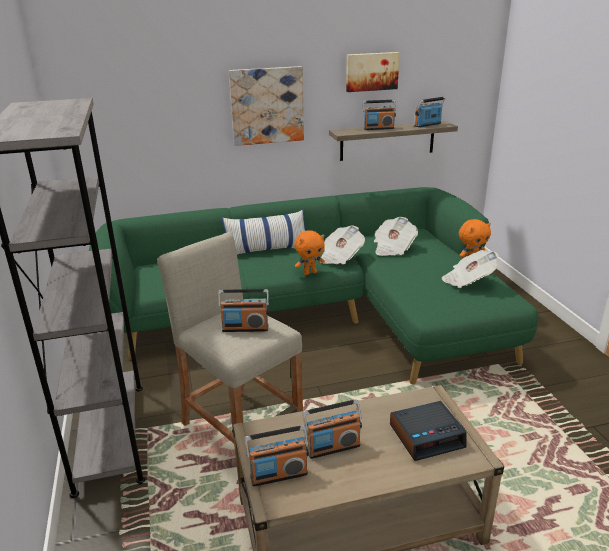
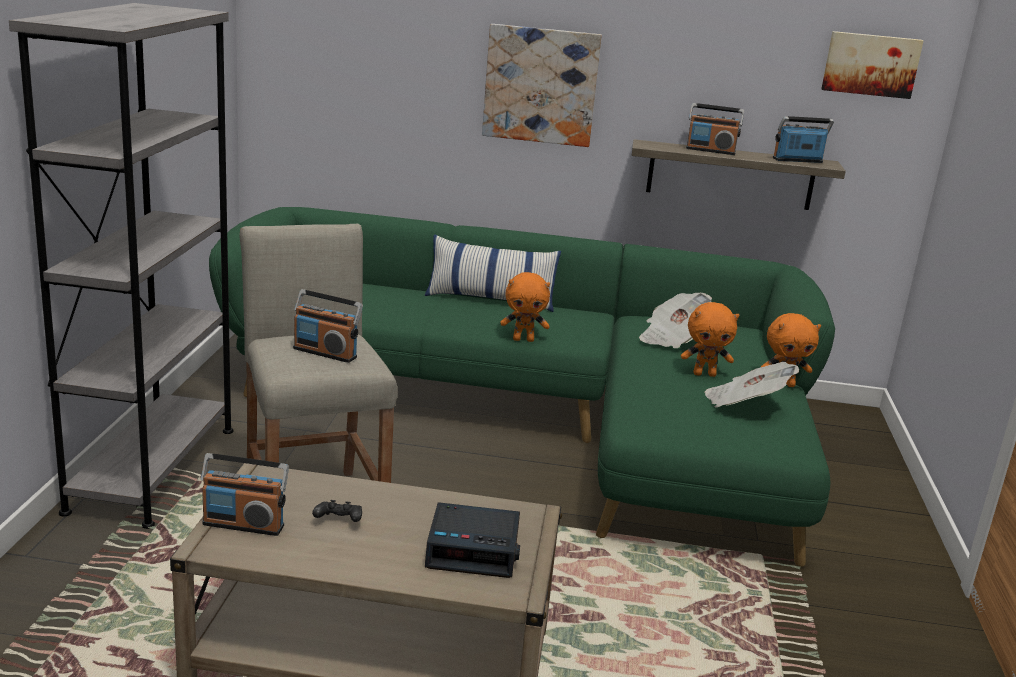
camera: 20 degrees right, 5 degrees down
(333, 447) = (338, 521): radio -> black game controller
(340, 257) = (585, 331): newspaper -> none
(371, 71) = (716, 60): picture -> picture (870, 64)
(430, 267) = (704, 374): none -> orange plush toy

